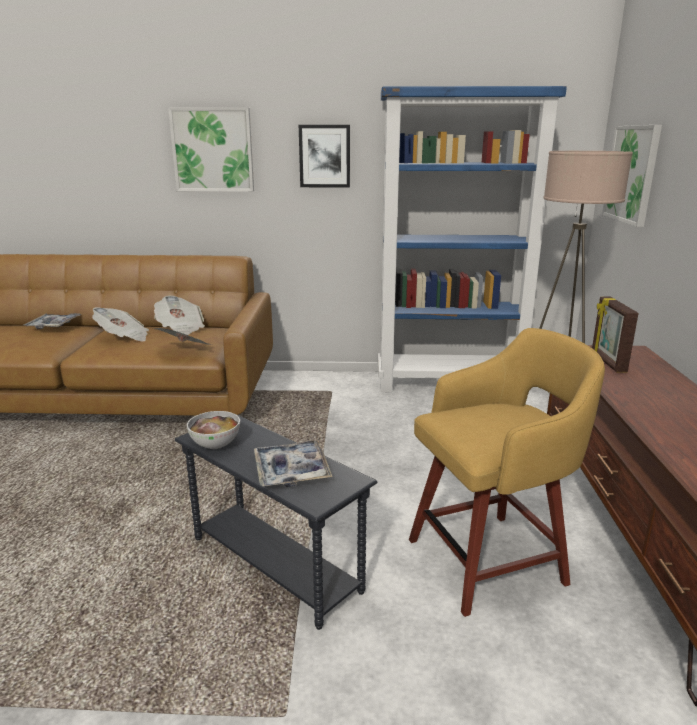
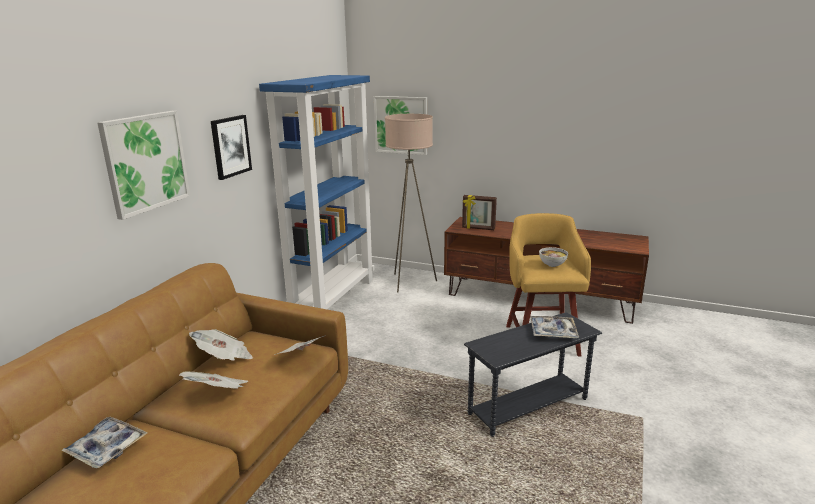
camera: 70 degrees left, 0 degrees up
(216, 445) = (512, 352): bowl -> bowl (552, 265)

